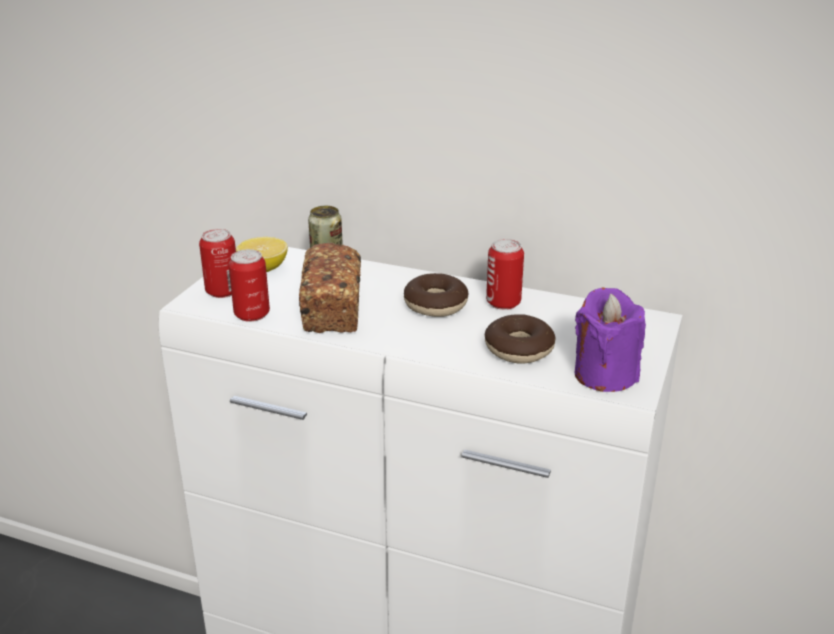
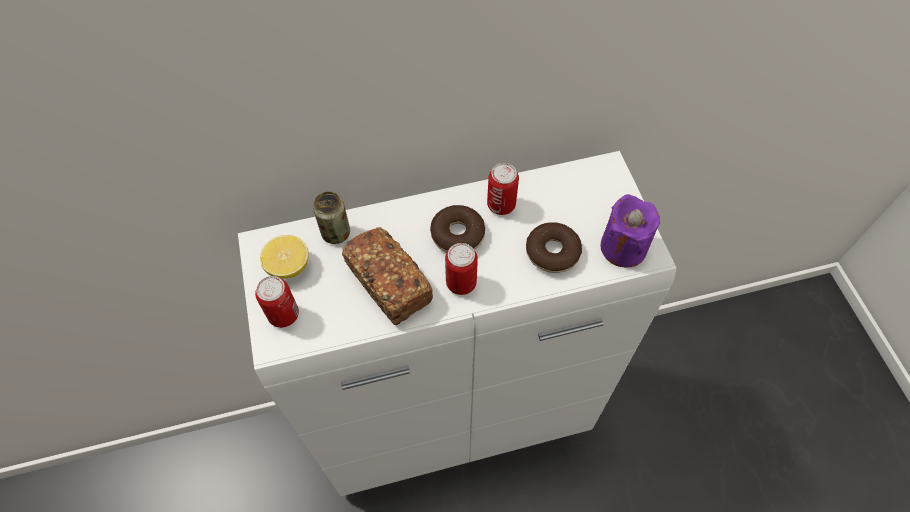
camera: 35 degrees left, 30 degrees up
(252, 314) = (335, 329): can -> can (461, 283)

